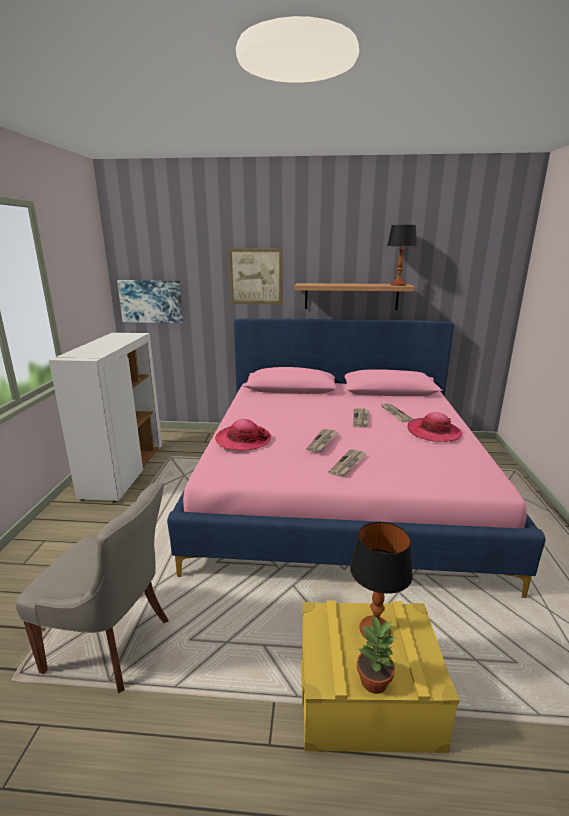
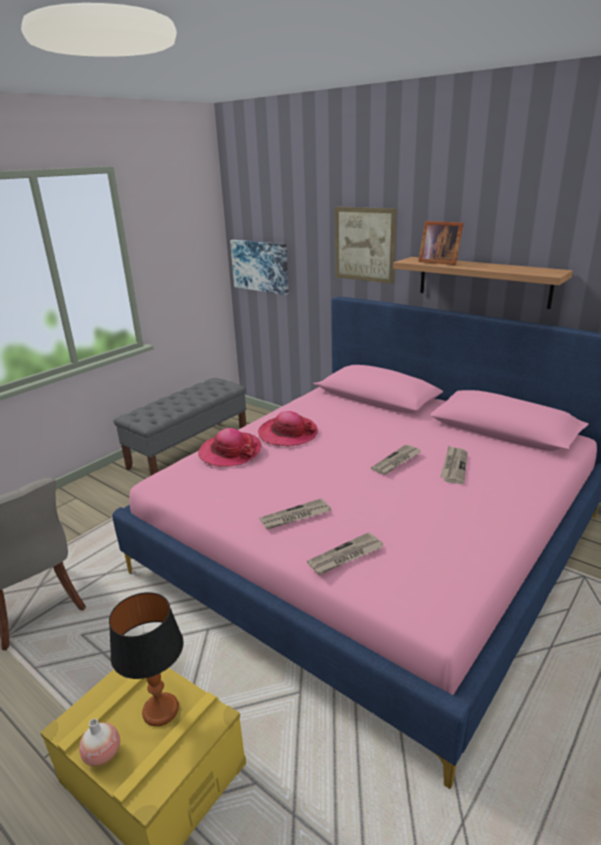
camera: 35 degrees right, 5 degrees up
(124, 471) = (189, 450): white cabinet -> grey bench
(322, 442) = (305, 479): newspaper -> newspaper (345, 556)
(324, 284) = (438, 262): none -> picture frame
(374, 680) = (103, 754): potted plant -> vase
(398, 285) = (543, 272): table lamp -> none
(433, 432) = (465, 509): hat -> hat (288, 433)

